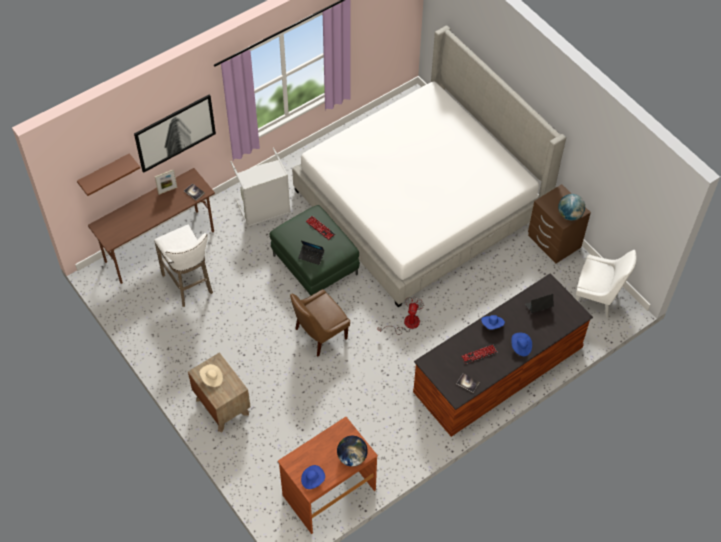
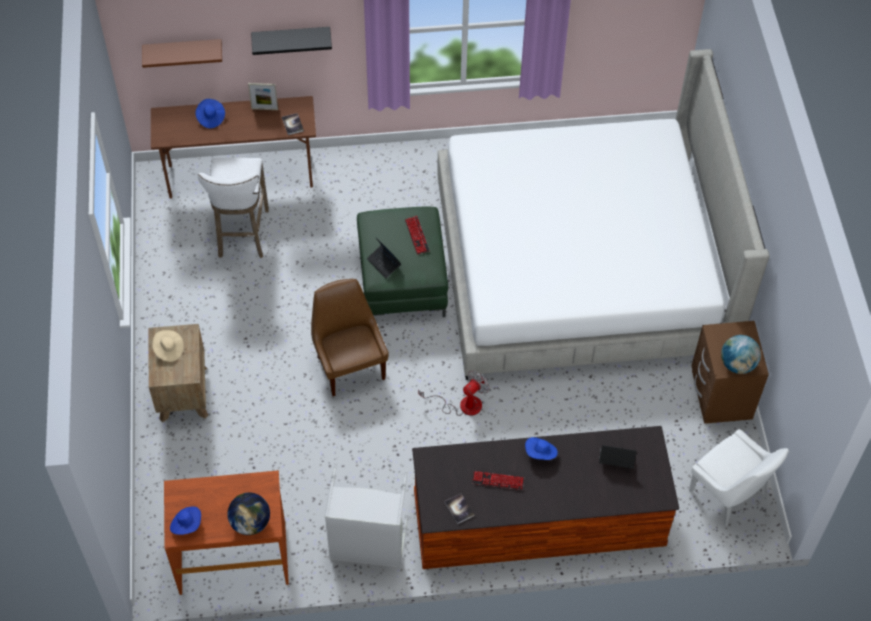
camera: 30 degrees right, 0 degrees up
(175, 133) = (291, 39): picture -> black shelf
(264, 211) = (387, 190): grey laundry basket -> grey laundry basket (368, 546)
(319, 334) = (350, 366): brown chair -> brown chair turned 75 degrees clockwise
(520, 347) = (557, 499): blue hat -> blue hat (210, 118)

